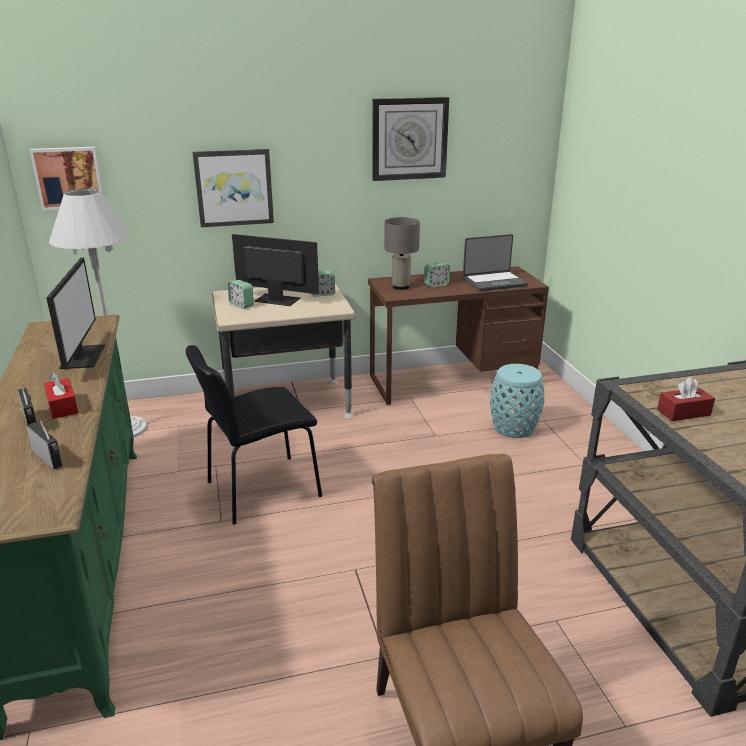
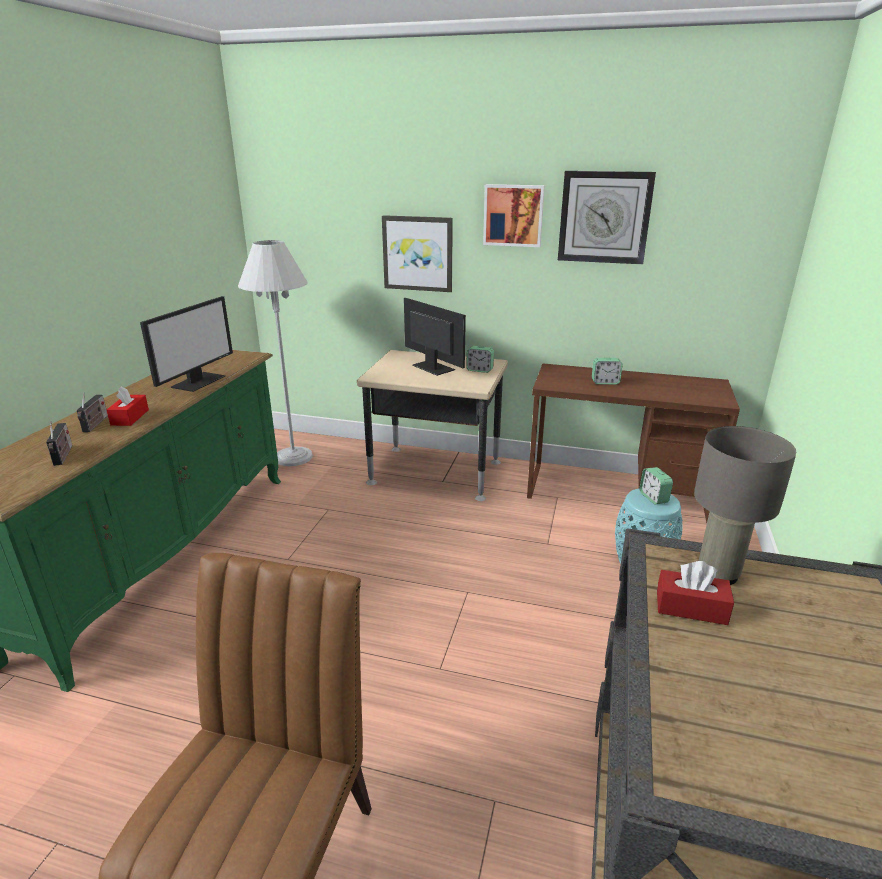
camera: 30 degrees right, 0 degrees up
(69, 178) = (283, 231): picture -> picture (513, 215)
(241, 305) = (397, 366): alarm clock -> alarm clock (653, 497)
(259, 490) = (341, 543): black chair -> none
(400, 287) = (564, 377): grey table lamp -> grey table lamp (716, 573)
(494, 282) = (676, 391): laptop -> none

